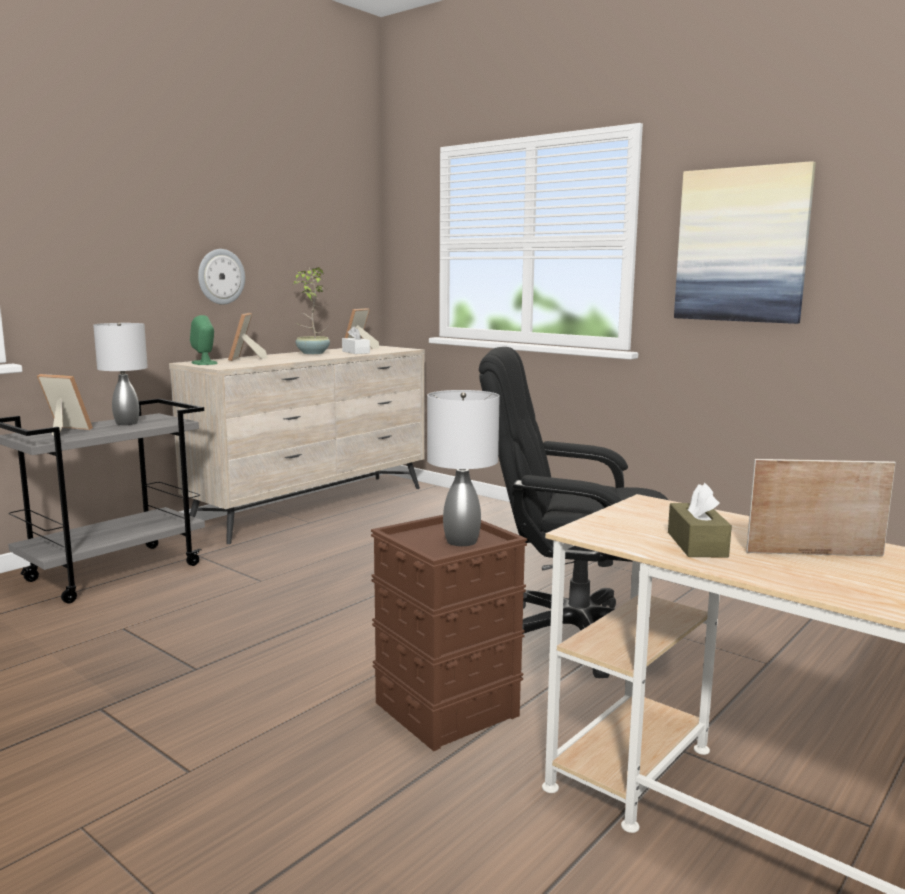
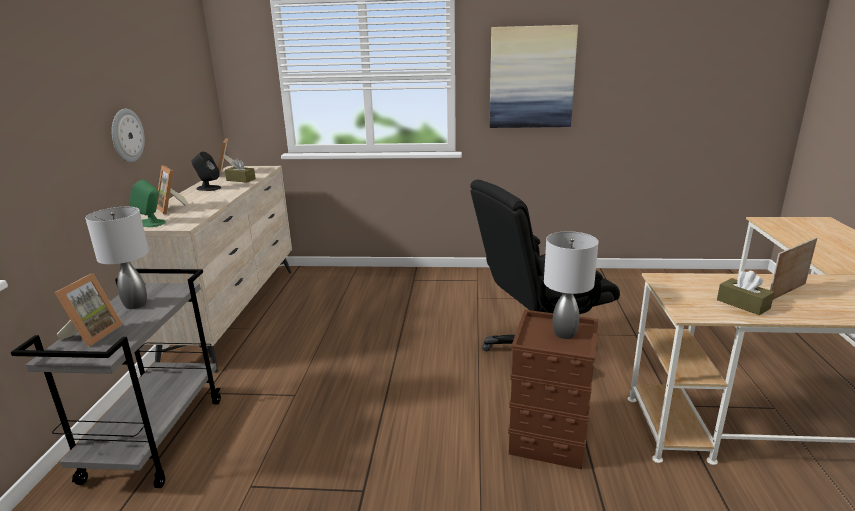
camera: 35 degrees left, 10 degrees up
(63, 431) = (92, 334): picture frame -> picture frame turned 120 degrees clockwise
(312, 353) = (208, 188): potted plant -> black speaker
(355, 352) = (241, 180): white tissue box -> brown tissue box

